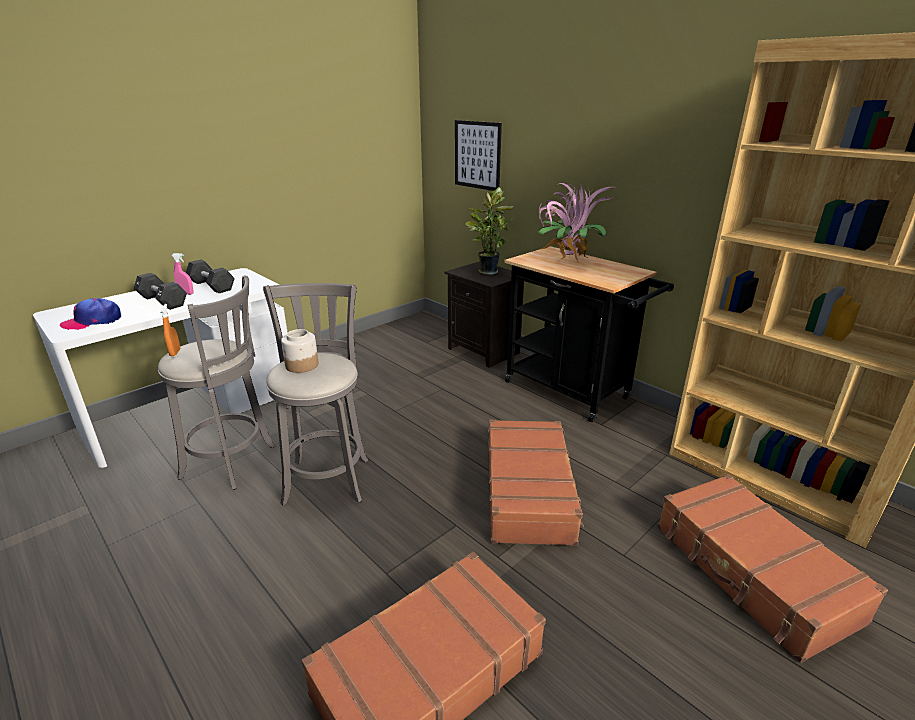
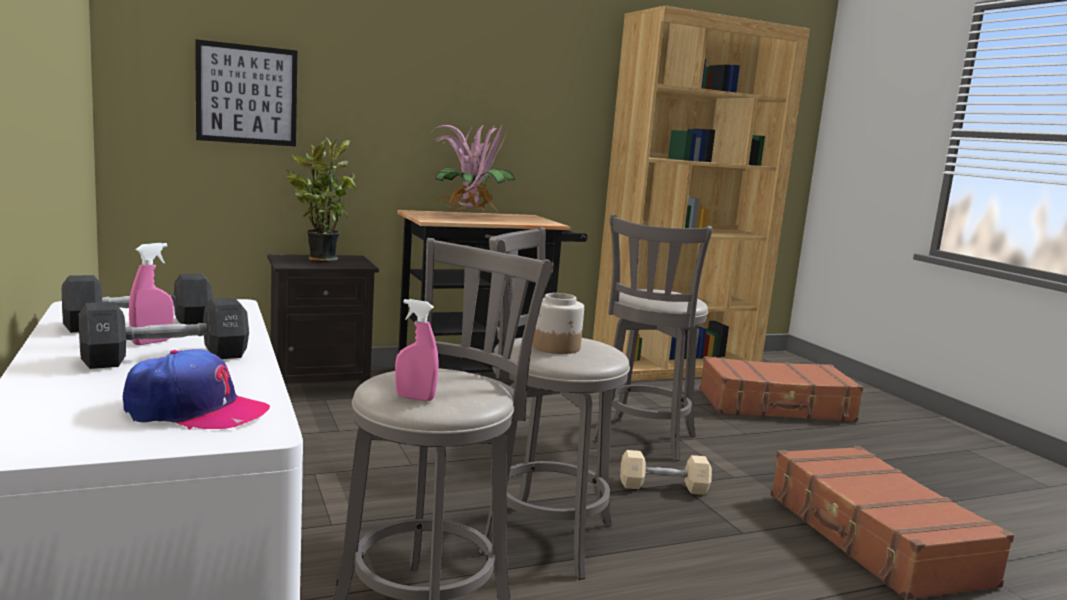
camera: 70 degrees left, 15 degrees down
(92, 321) = (194, 411): cap -> cap turned 75 degrees counterclockwise
(175, 352) = (415, 398): orange spray bottle -> pink spray bottle
(442, 517) = (663, 487): none -> beige dumbbell
(529, 491) = (643, 440): brown suitcase -> grey stool

